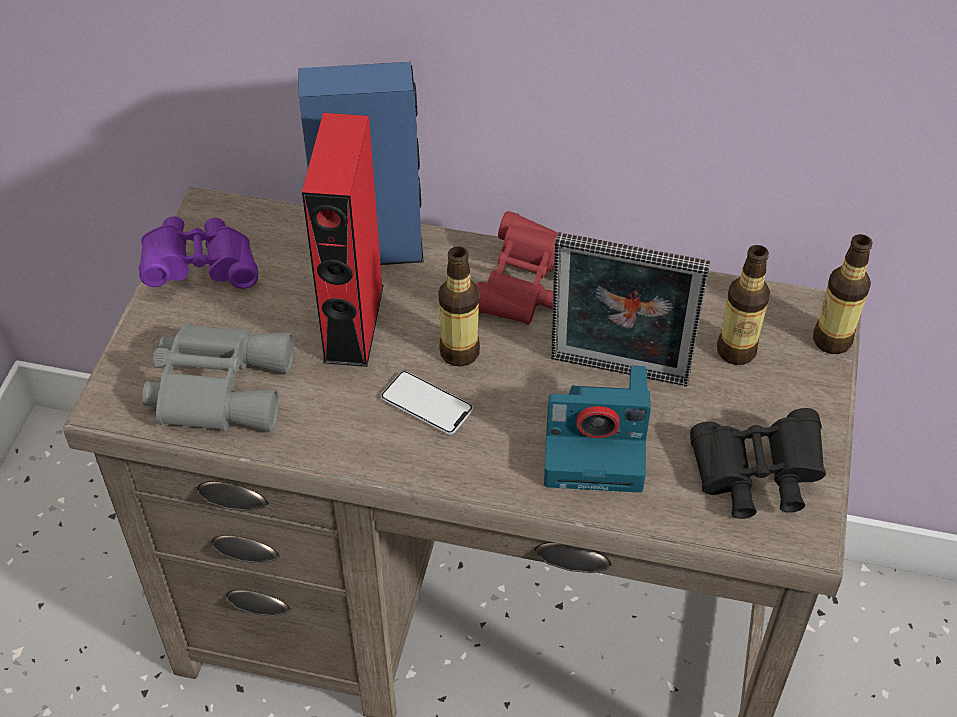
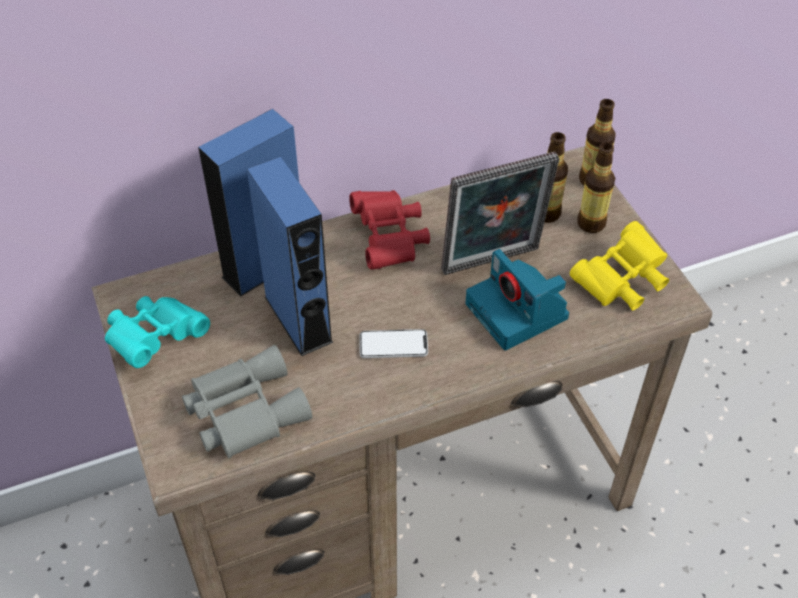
camera: 35 degrees left, 0 degrees up
(201, 269) = (155, 339): purple binoculars -> turquoise binoculars
(353, 323) = (298, 319): red speaker -> blue speaker
(459, 352) = (384, 301): bottle -> bottle (591, 223)
(597, 445) = (518, 312): camera -> camera turned 90 degrees clockwise
(755, 478) = (621, 282): black binoculars -> yellow binoculars

